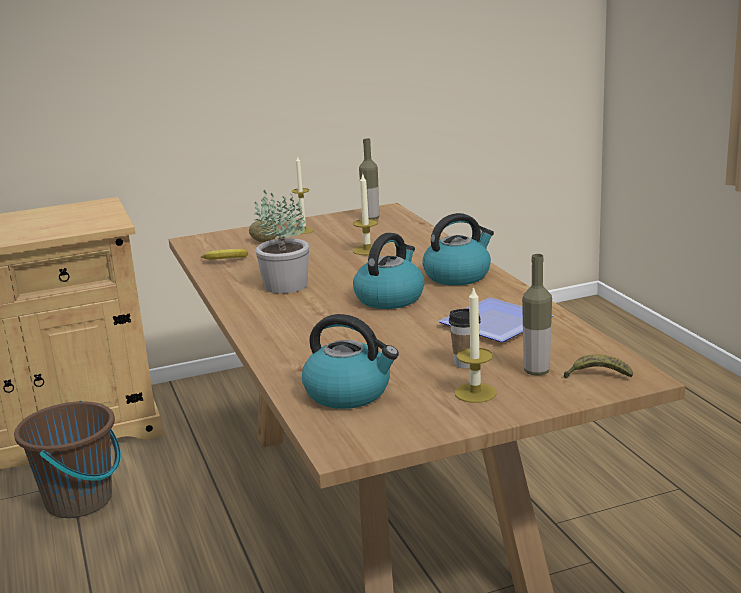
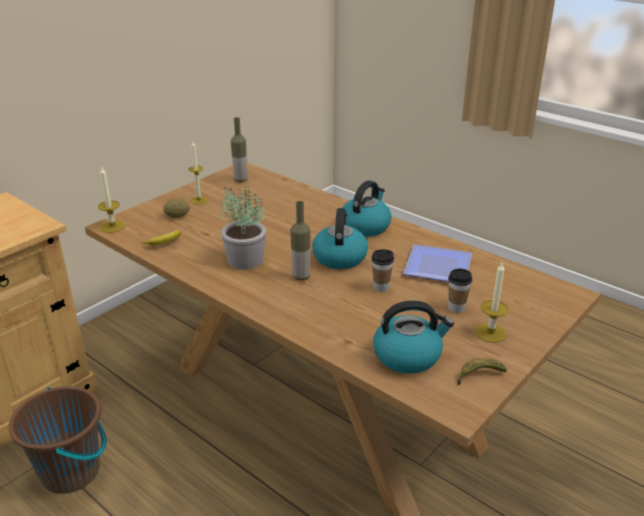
camera: 30 degrees left, 10 degrees up
(367, 250) = (272, 212): candle -> candle (112, 226)
(401, 331) = (381, 287): none -> cup
(536, 371) = (507, 303): bottle -> bottle (301, 276)
(597, 376) = (546, 298): banana -> banana (478, 375)

